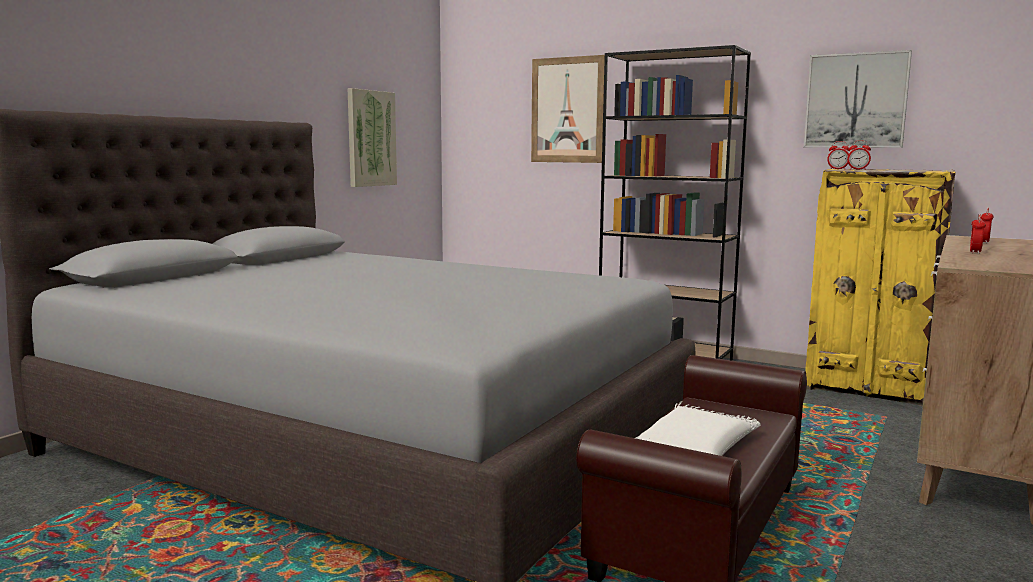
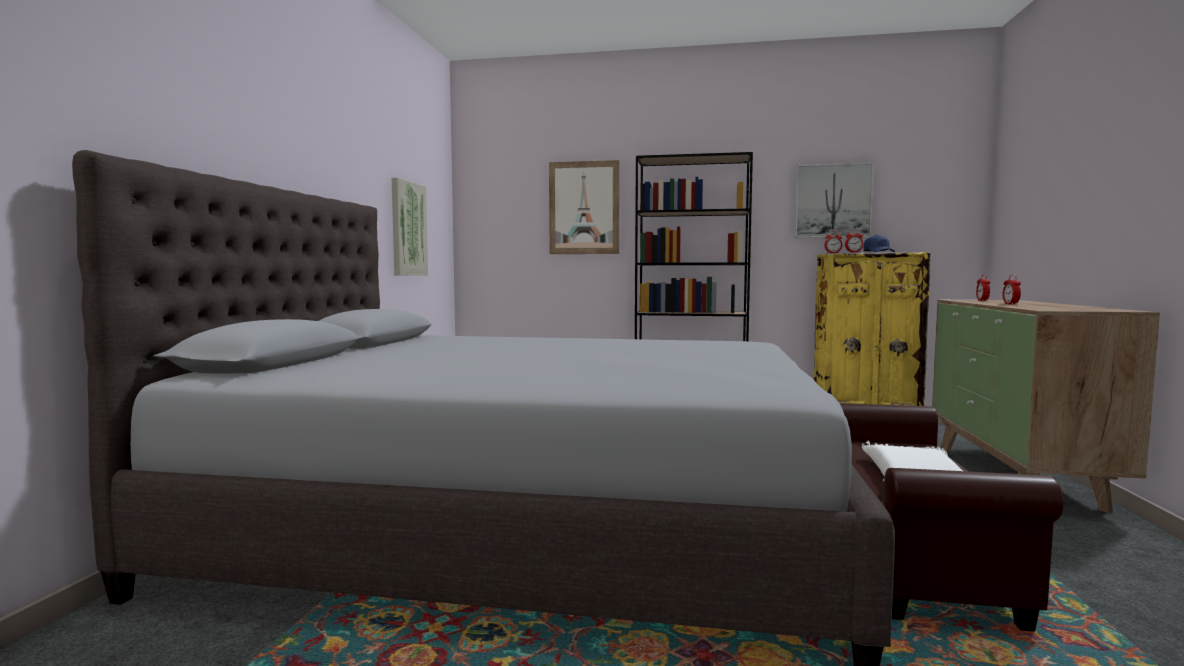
camera: 20 degrees left, 5 degrees down
(898, 169) = (878, 252): none -> blue cap

